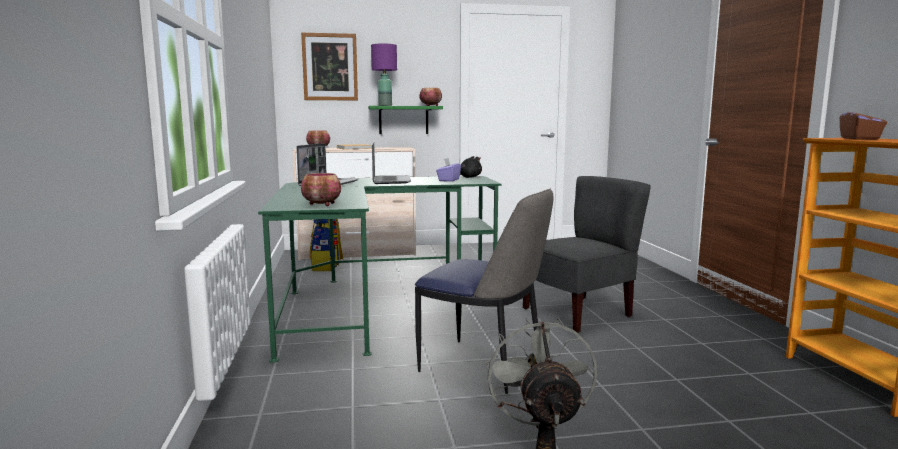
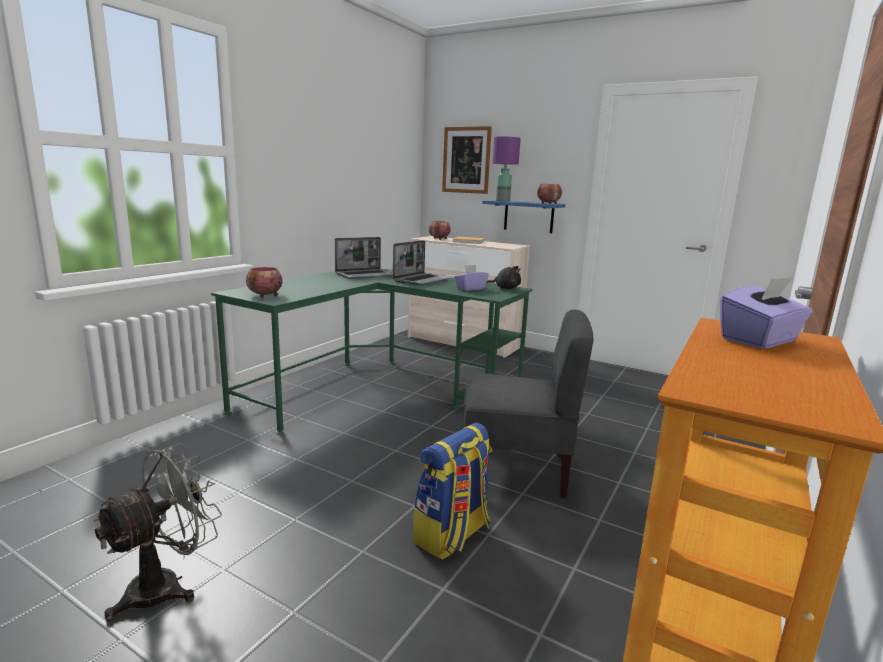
camera: 40 degrees right, 5 degrees up
(327, 266) = (415, 348): backpack -> backpack (452, 535)
(403, 120) = (528, 216): green shelf -> blue shelf
(484, 366) = (325, 481): chair -> none
(860, 138) = (760, 340): brown tissue box -> purple tissue box

